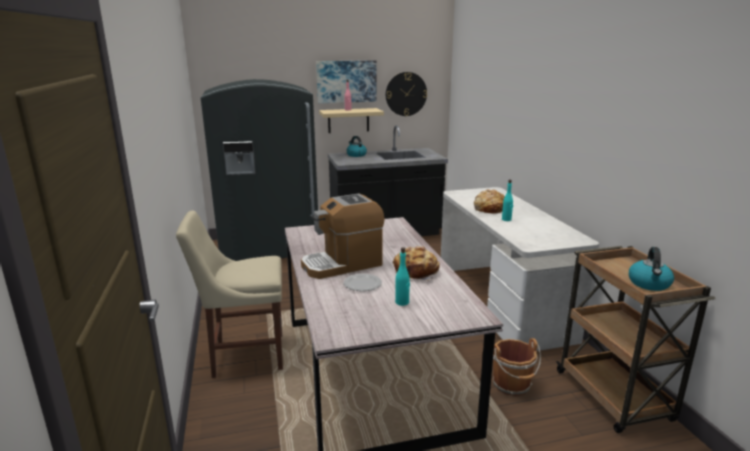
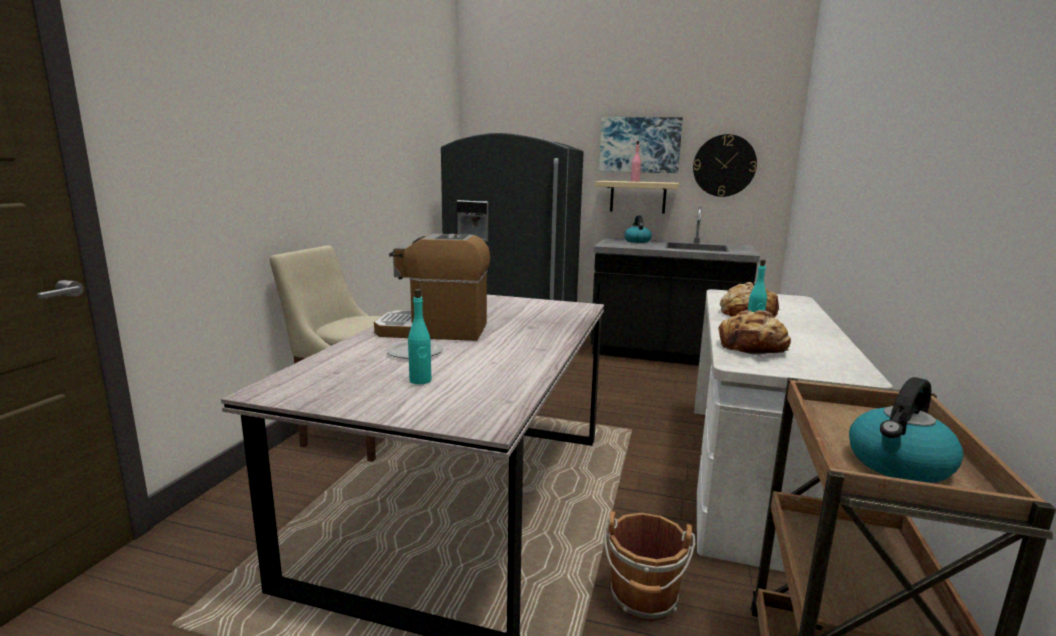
camera: 30 degrees right, 5 degrees down
(416, 271) = (508, 355): bread -> bread (753, 348)

